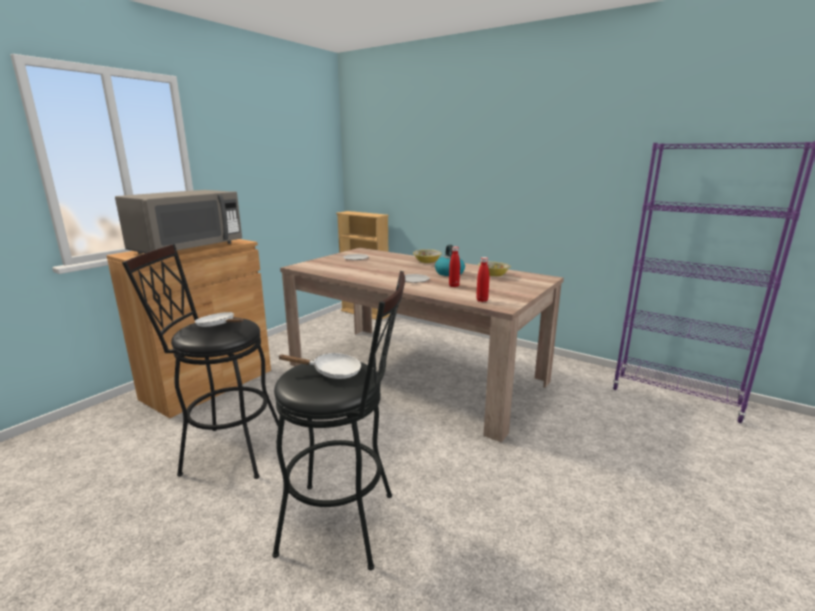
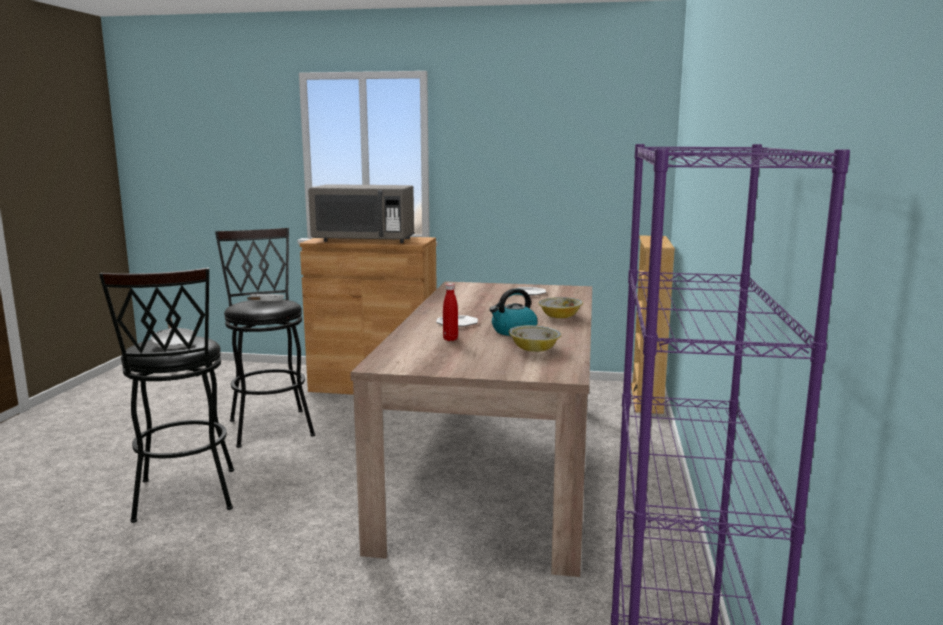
camera: 65 degrees right, 5 degrees down
(482, 300) = (396, 355): red bottle -> none

